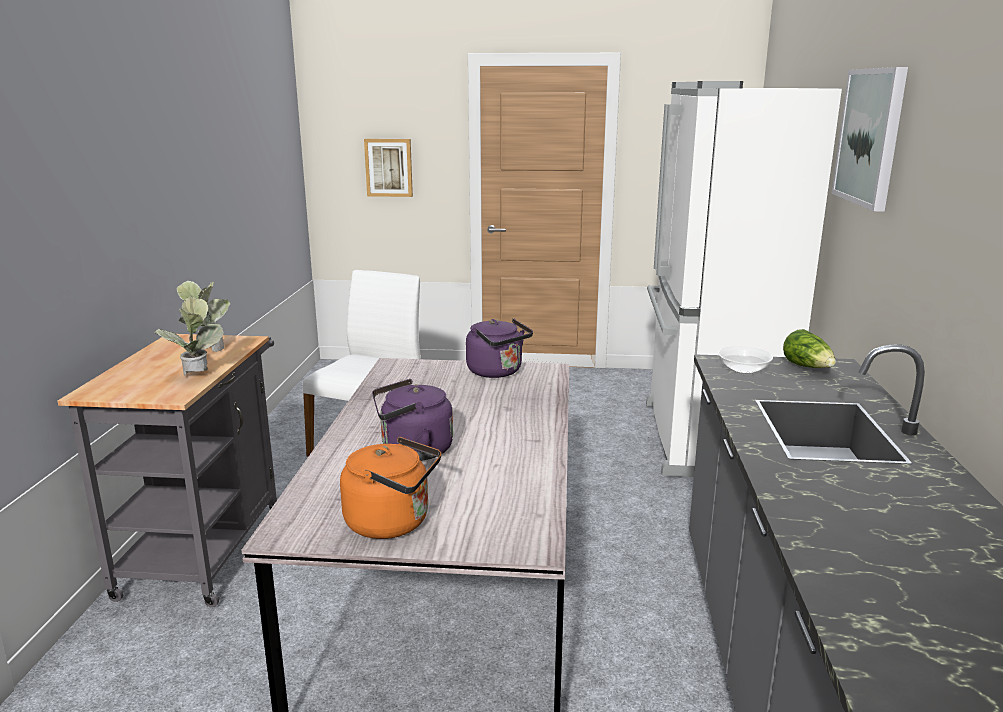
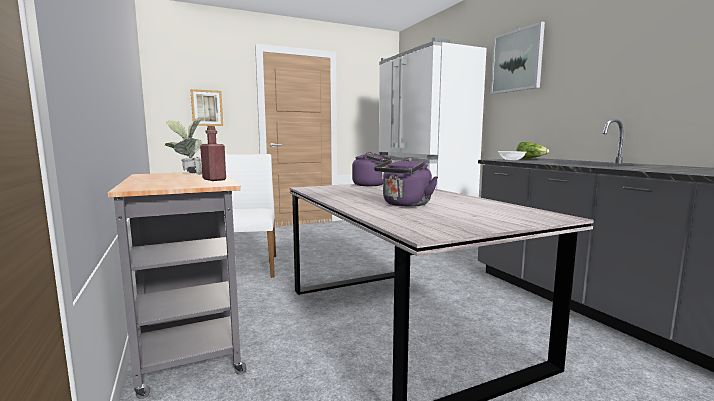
camera: 30 degrees left, 10 degrees down
(196, 377) = (214, 179): potted plant -> red bottle
(393, 523) = (473, 222): orange kettle -> none

